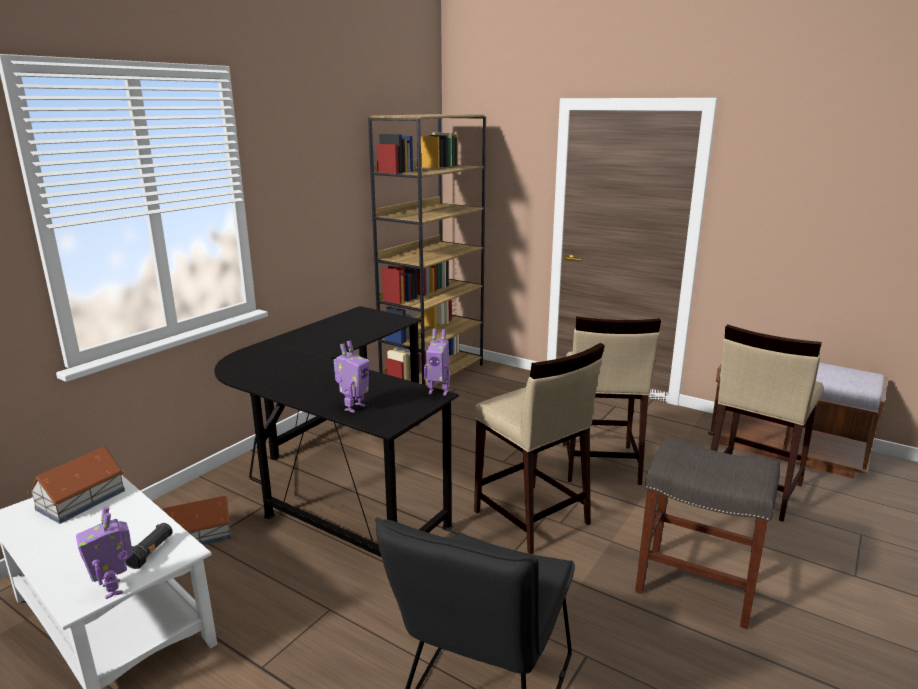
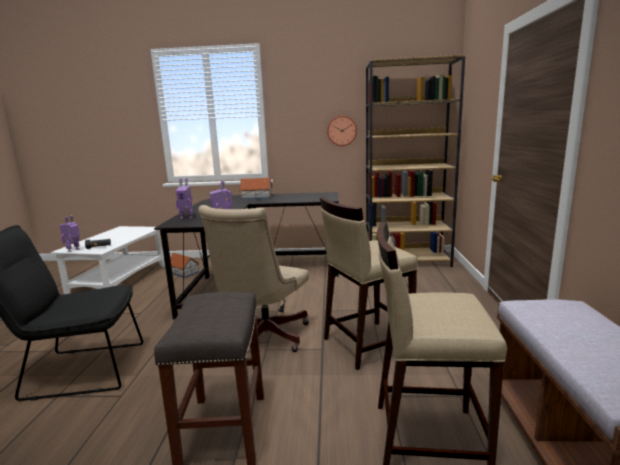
camera: 60 degrees right, 5 degrees down
(80, 500) = (134, 230): toy house -> toy house (256, 197)
(342, 212) = (342, 130): none -> wall clock
(531, 518) = (262, 338): beige stool -> beige office chair

